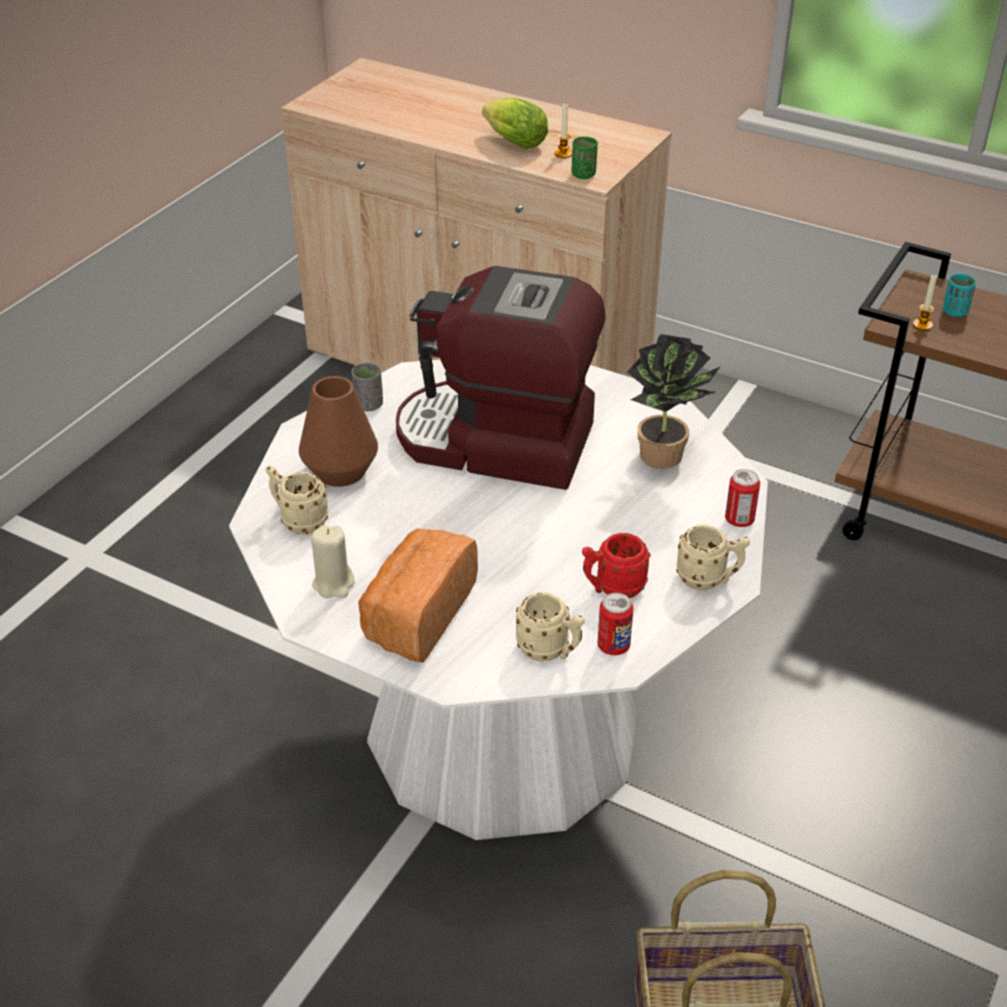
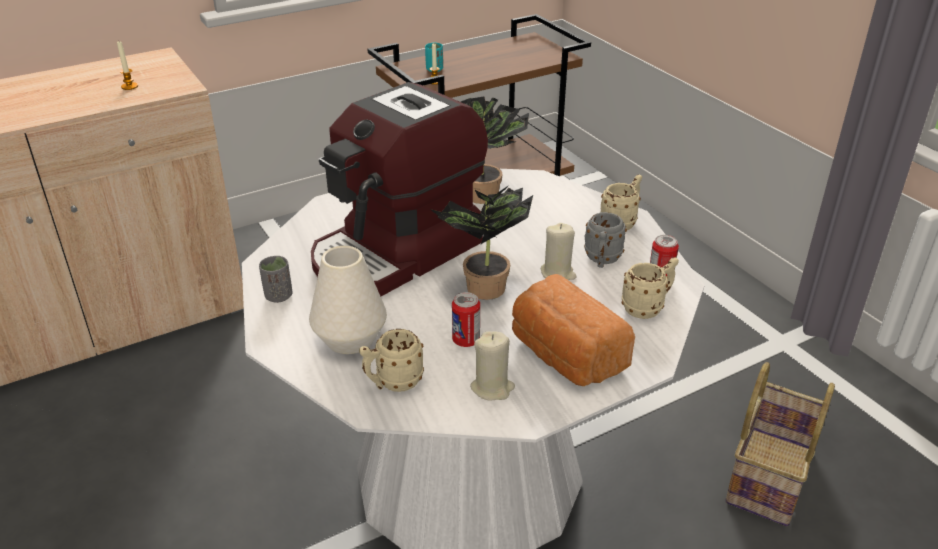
camera: 60 degrees left, 5 degrees down
(341, 471) = (350, 338): brown vase -> white vase
(479, 522) = (482, 291): none -> potted plant
(512, 142) = (76, 98): lettuce -> none
(556, 564) = (558, 274): none -> beige candle
(583, 175) = (170, 89): green cup -> none
(612, 588) = (602, 260): red mug -> grey mug
(739, 520) = (573, 192): can -> can (466, 340)

